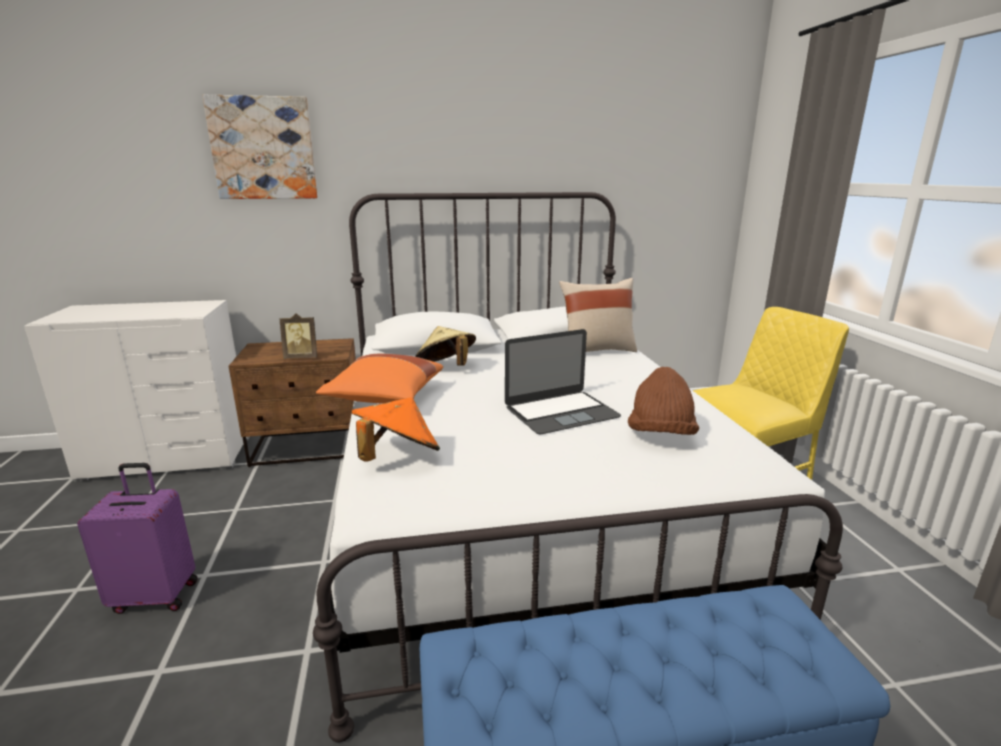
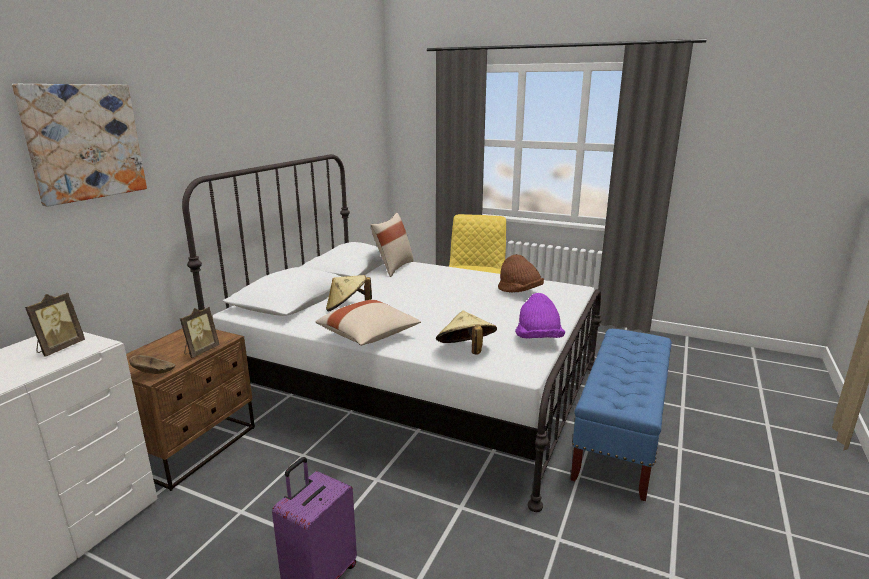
camera: 55 degrees left, 0 degrees up
(182, 310) = (59, 348): none -> picture frame
(251, 359) = (155, 373): none -> brown bowl
(384, 397) = (369, 336): orange pillow -> beige pillow
(397, 457) = (466, 351): orange hat -> beige hat
(496, 497) = (538, 340): none -> purple hat
(561, 412) = (465, 301): laptop -> none

